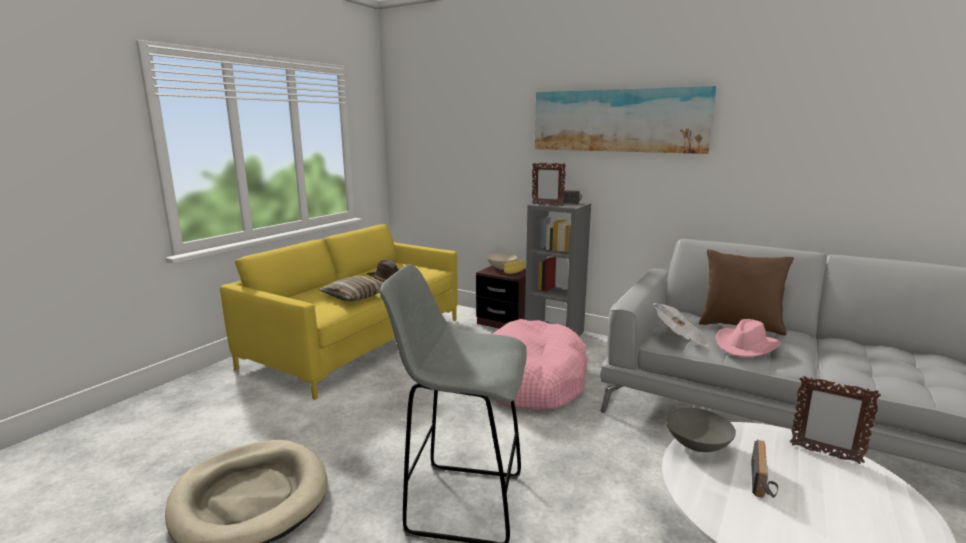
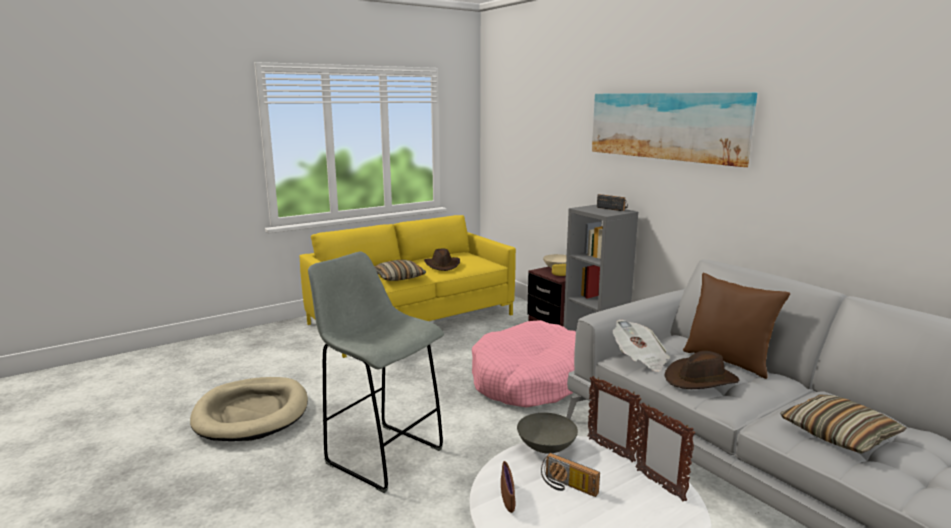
camera: 25 degrees right, 0 degrees up
(547, 205) = (586, 210): picture frame -> picture frame (610, 450)
(735, 514) = (507, 499): none -> brown bowl
(746, 346) = (700, 379): pink hat -> brown hat
(764, 481) = (567, 487): radio -> radio turned 75 degrees clockwise
(889, 370) = (838, 434): none -> pillow

